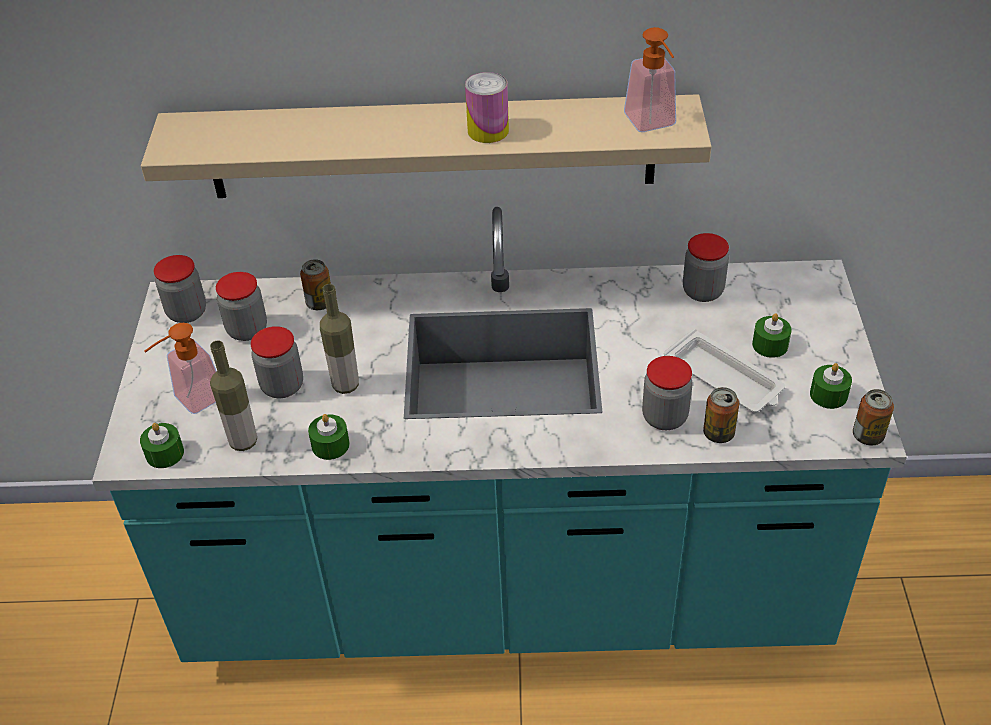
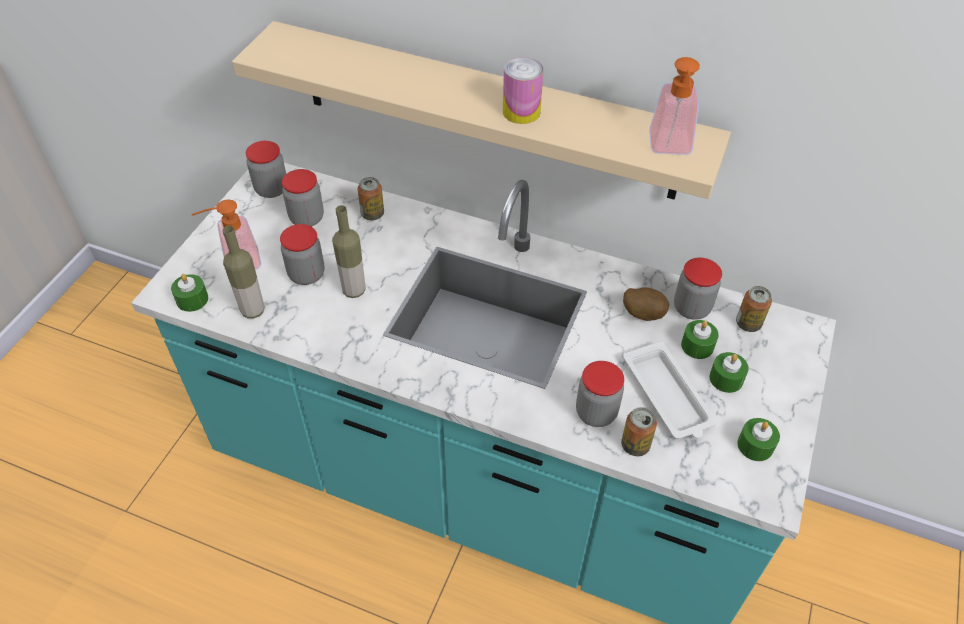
camera: 20 degrees right, 5 degrees up
(330, 445) = (315, 337): green candle -> green candle (697, 346)
(658, 312) = (642, 314): none -> potato
(868, 436) = (771, 499): can -> can (748, 323)

